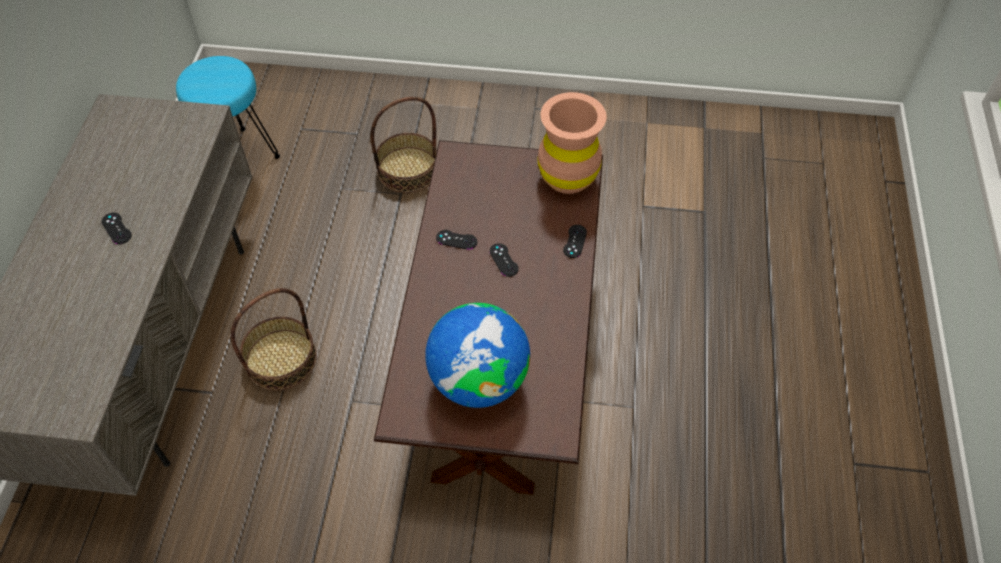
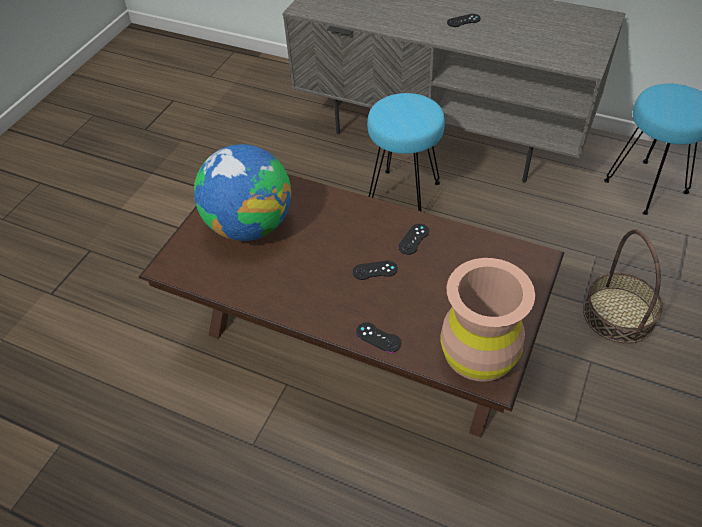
camera: 110 degrees right, 5 degrees down
(281, 359) = (404, 195): basket -> turquoise stool

